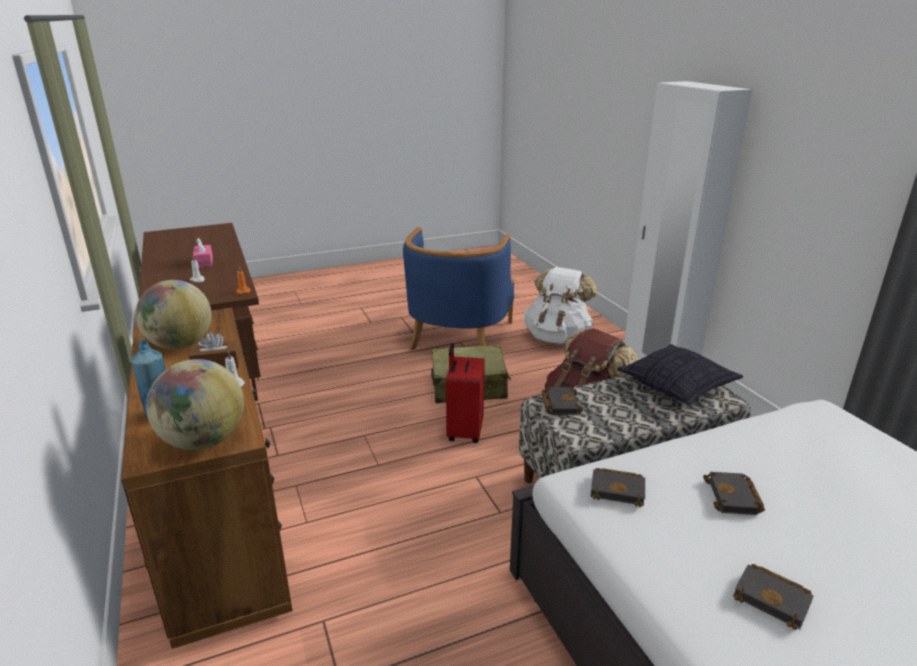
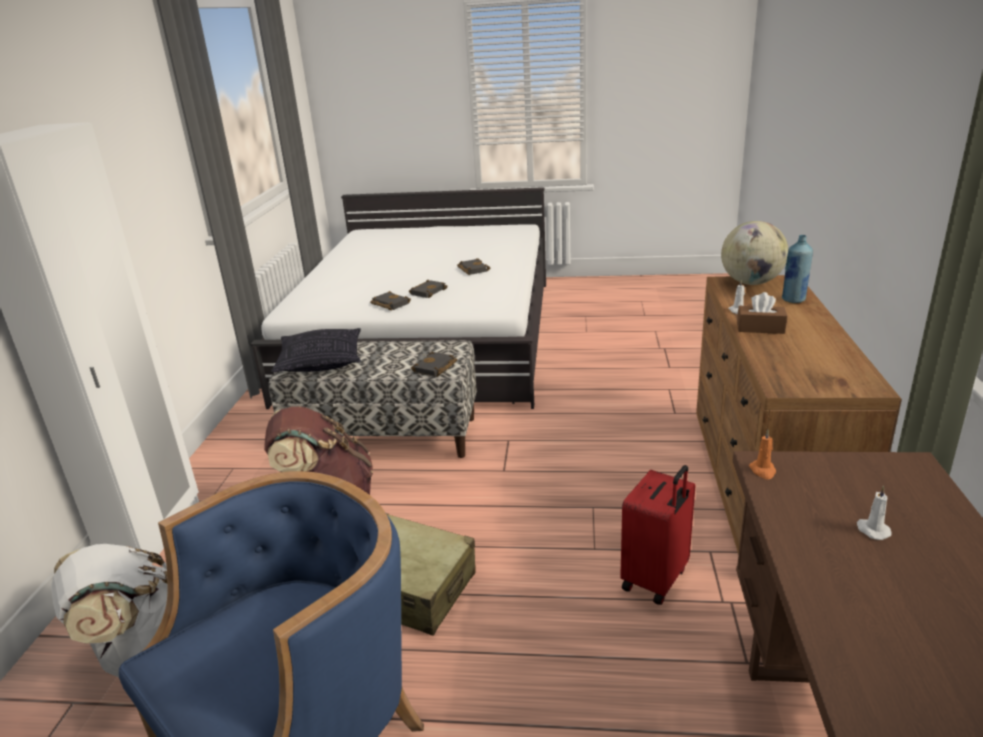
camera: 150 degrees left, 0 degrees up
(180, 345) = (811, 353): globe -> none
(204, 262) = (897, 613): pink tissue box -> none
(464, 432) = (475, 519): red suitcase -> red suitcase (656, 580)
(619, 490) = (483, 302): black book -> black book (389, 304)

